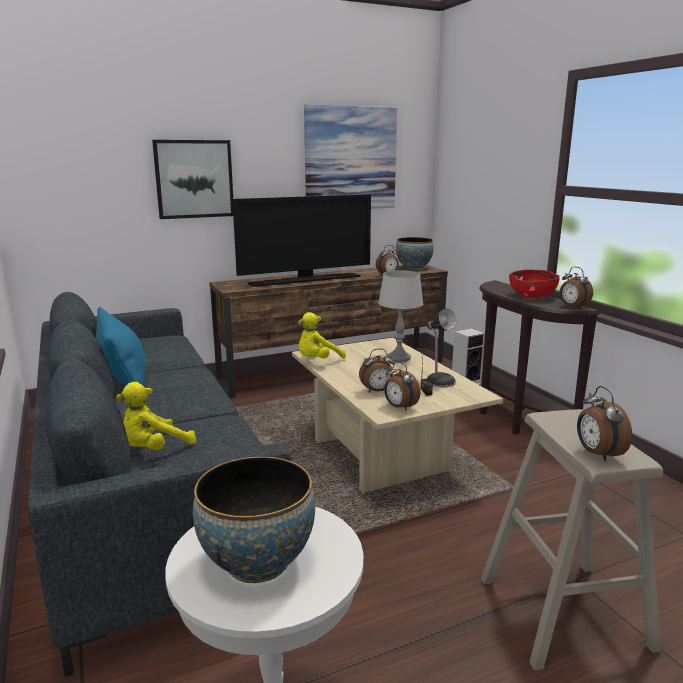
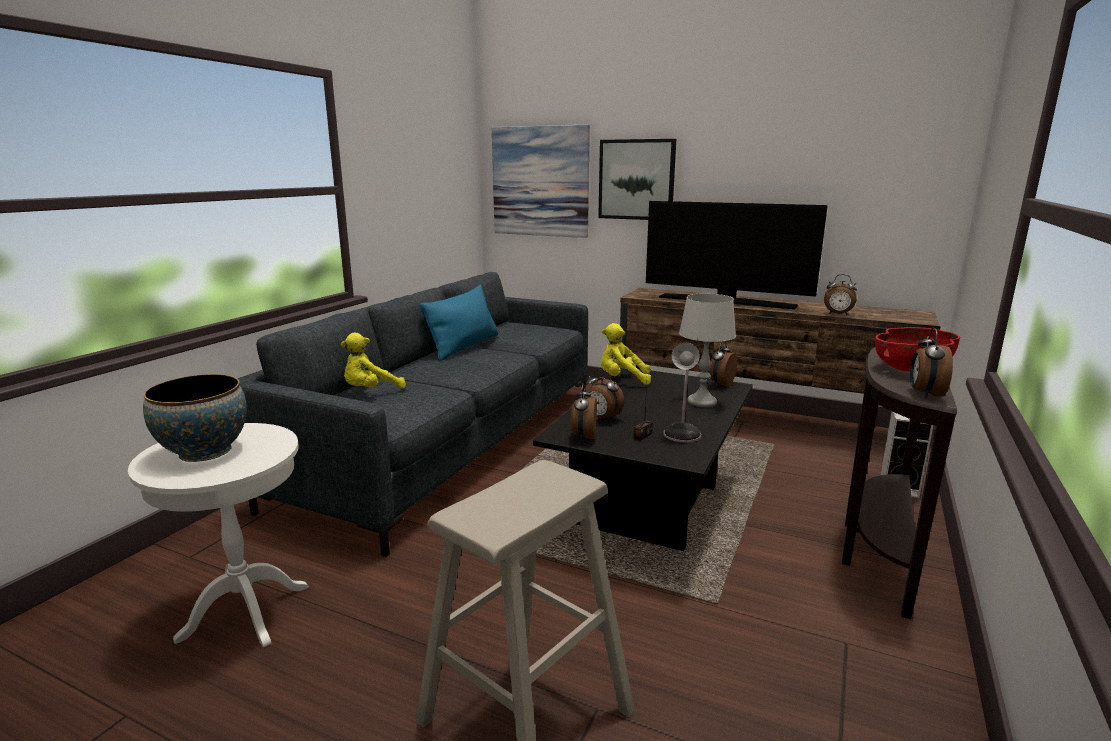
camera: 50 degrees right, 0 degrees up
(154, 449) = (371, 391): yellow plush toy -> yellow plush toy turned 45 degrees counterclockwise
(350, 158) = (831, 159): picture -> picture (540, 181)
(384, 455) = (650, 507): beige coffee table -> black coffee table
(413, 268) = (900, 314): bowl -> none
(597, 454) = (479, 509): alarm clock -> alarm clock (720, 384)

